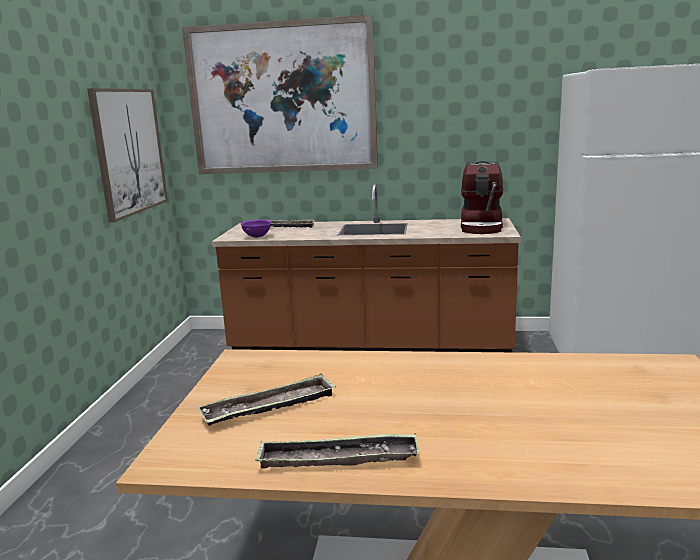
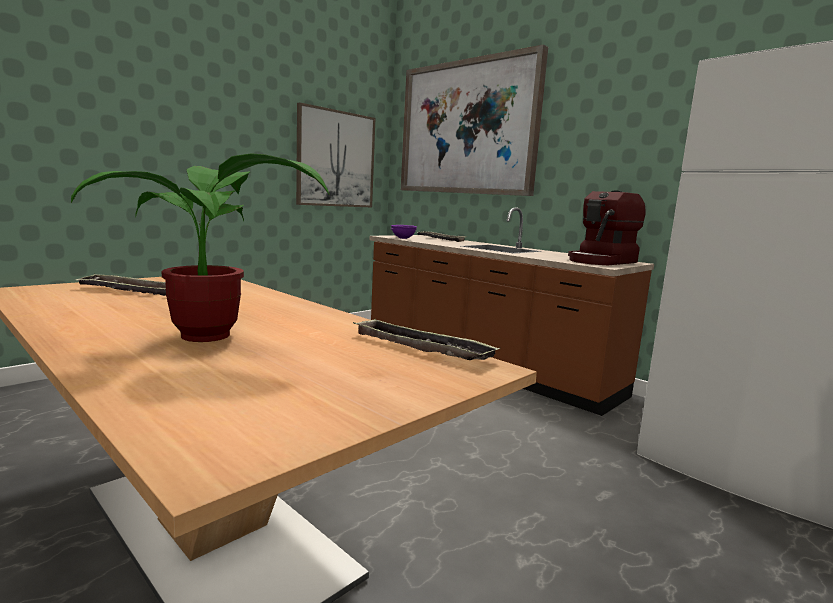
camera: 35 degrees right, 5 degrees down
(338, 459) = (68, 314): tray -> tray (421, 347)
(503, 417) = (216, 335): none -> potted plant

